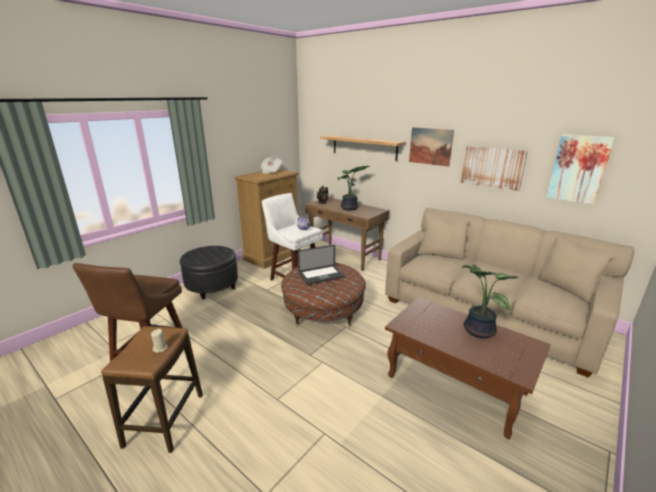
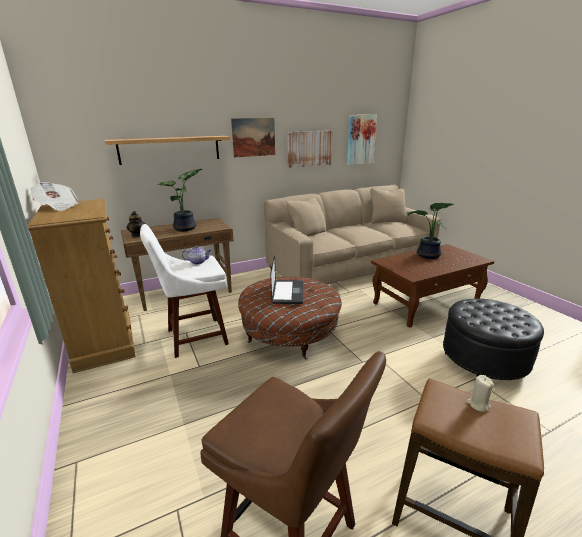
camera: 65 degrees left, 0 degrees up
(212, 287) = (125, 424): black ottoman -> black ottoman (483, 363)

